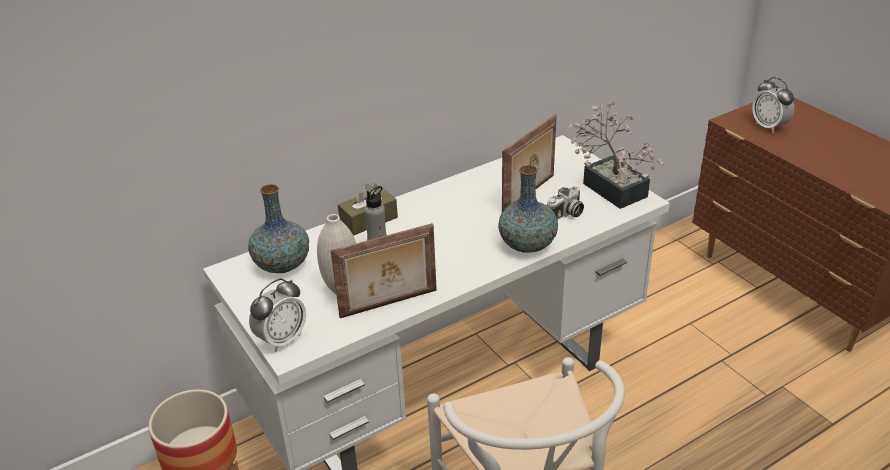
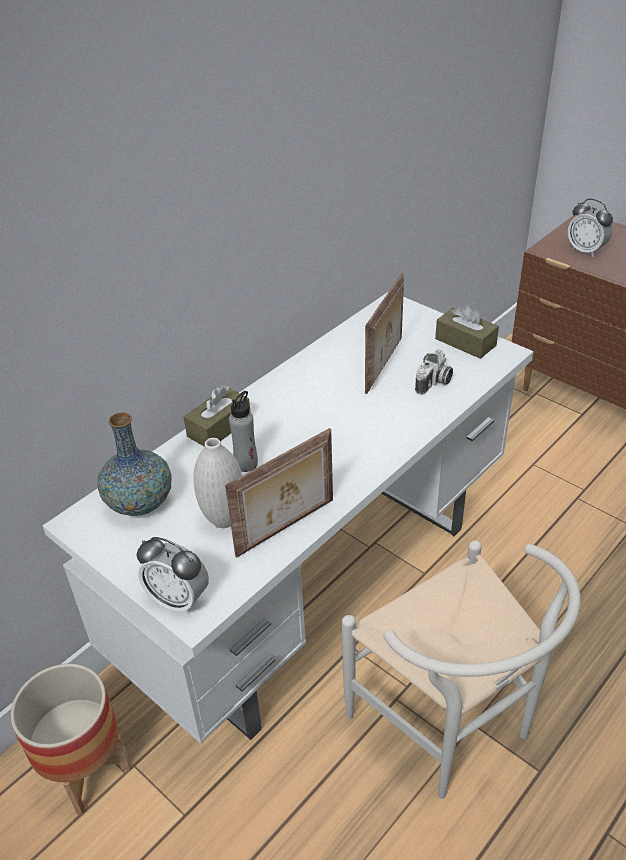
camera: 15 degrees left, 5 degrees up
(282, 339) = (178, 600): alarm clock -> alarm clock turned 90 degrees clockwise
(527, 245) = (409, 426): vase -> none
(610, 186) = (465, 342): potted plant -> brown tissue box

